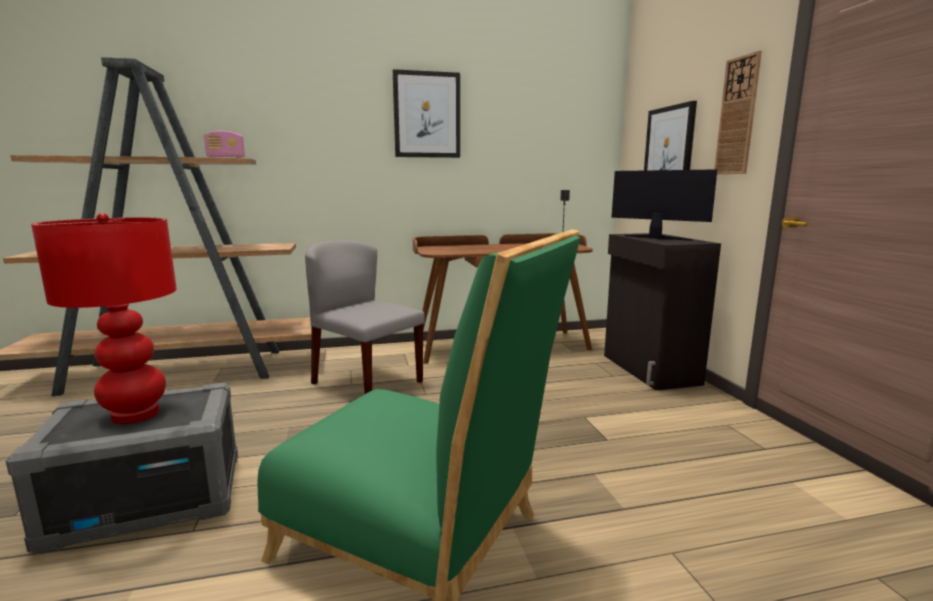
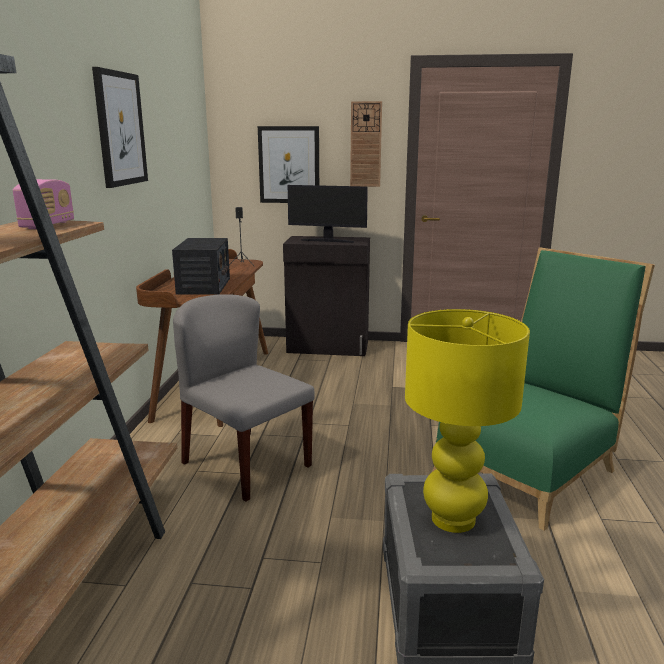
camera: 70 degrees left, 5 degrees up
(136, 414) = (452, 519): red table lamp -> yellow table lamp
(366, 382) = (245, 464): grey chair -> grey chair turned 75 degrees clockwise
(475, 249) = (204, 286): none -> radio
(656, 238) = (327, 241): monitor -> monitor turned 135 degrees counterclockwise

